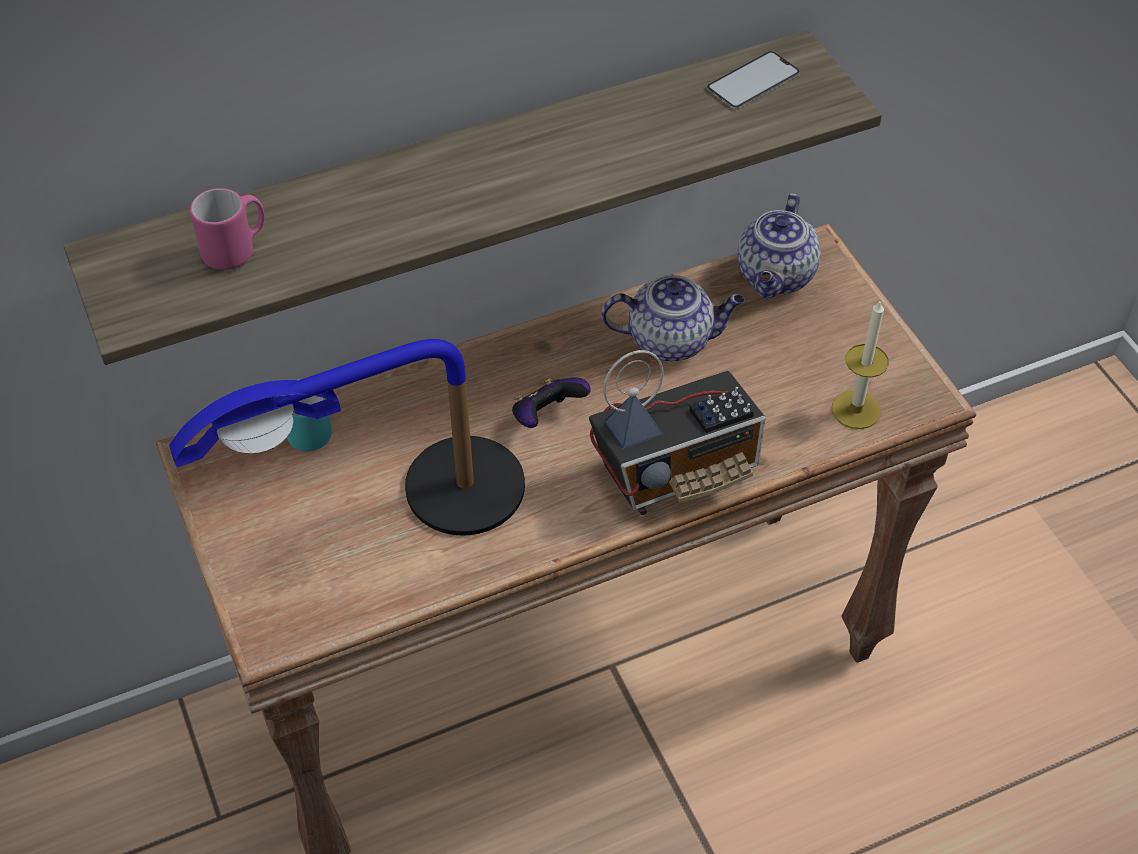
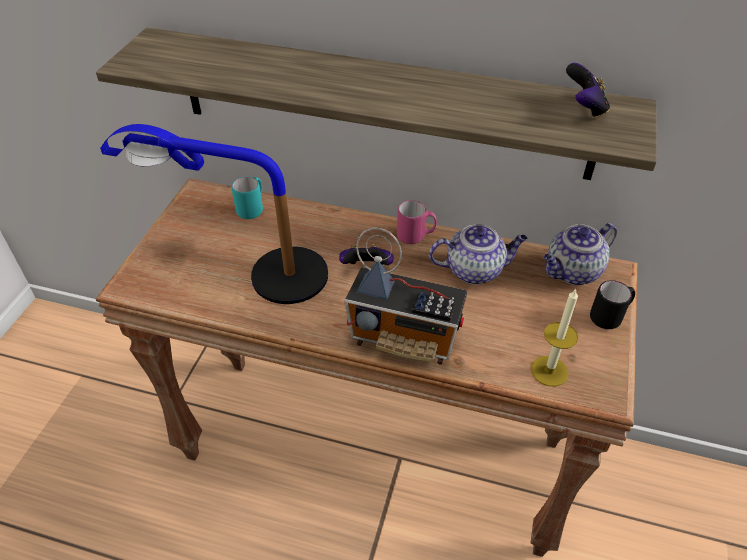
camera: 40 degrees right, 5 degrees down
(236, 250) = (208, 60): pink mug -> pink mug (416, 236)
(671, 340) = (475, 270): teapot -> teapot turned 45 degrees counterclockwise
(753, 81) = (584, 108): phone -> game controller
(858, 308) = (610, 317): none -> black mug

